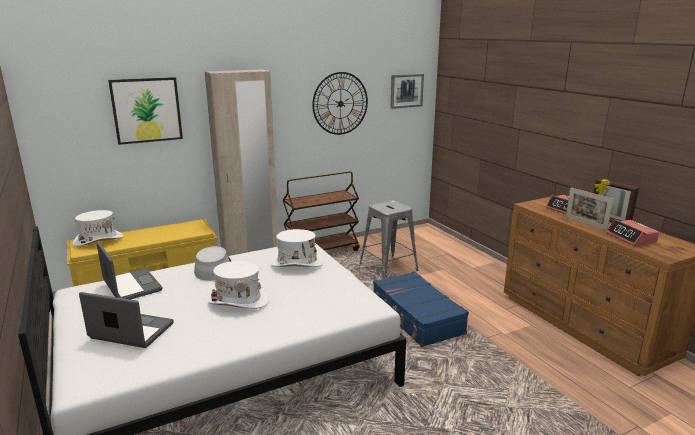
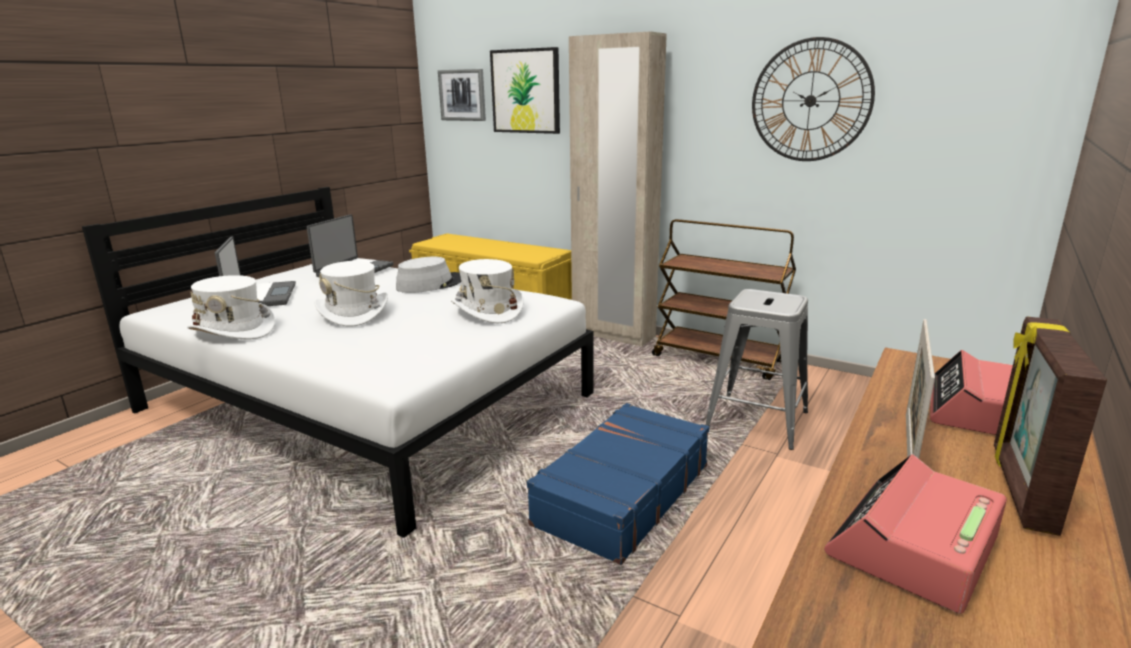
camera: 60 degrees right, 0 degrees up
(98, 240) = (458, 239): white hat -> white hat (233, 330)
(406, 90) = (989, 81): picture -> picture (462, 95)

